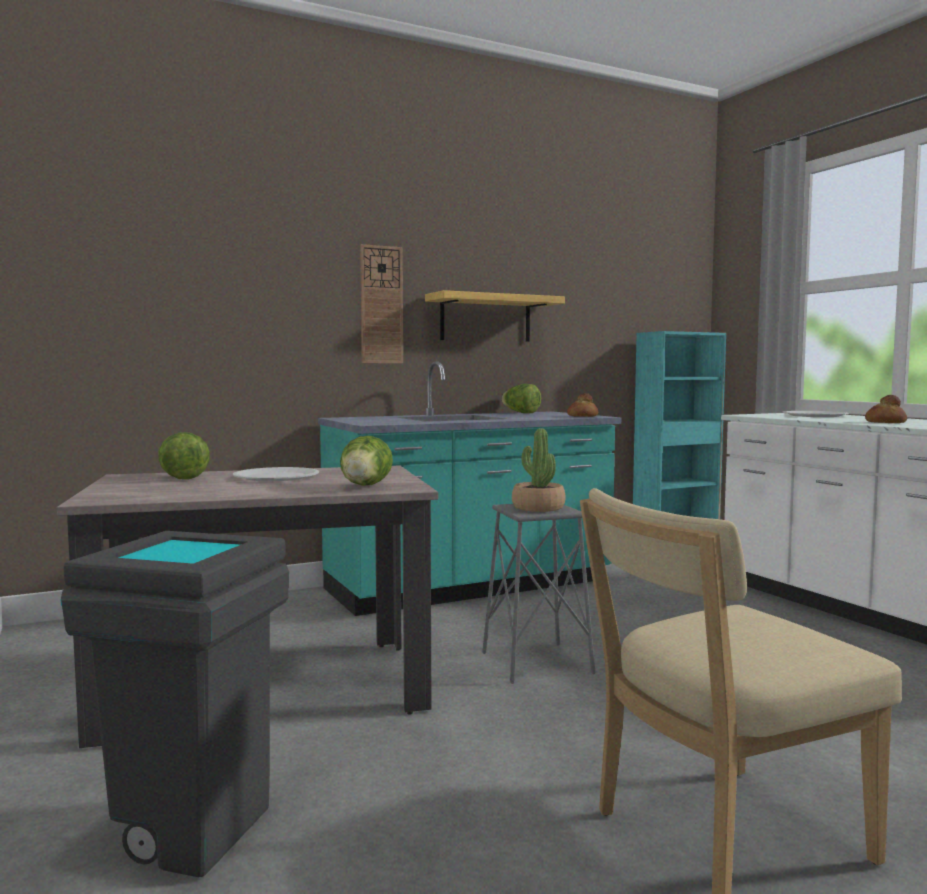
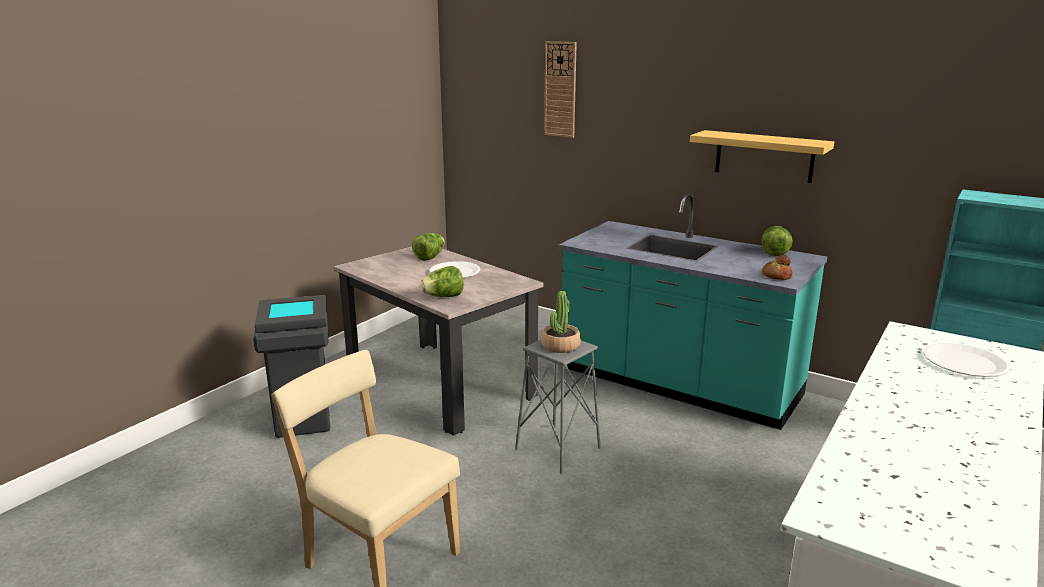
camera: 60 degrees right, 15 degrees up
(381, 305) = (665, 137): wall clock -> wall clock (560, 89)
(884, 422) = (906, 401): bread -> none

